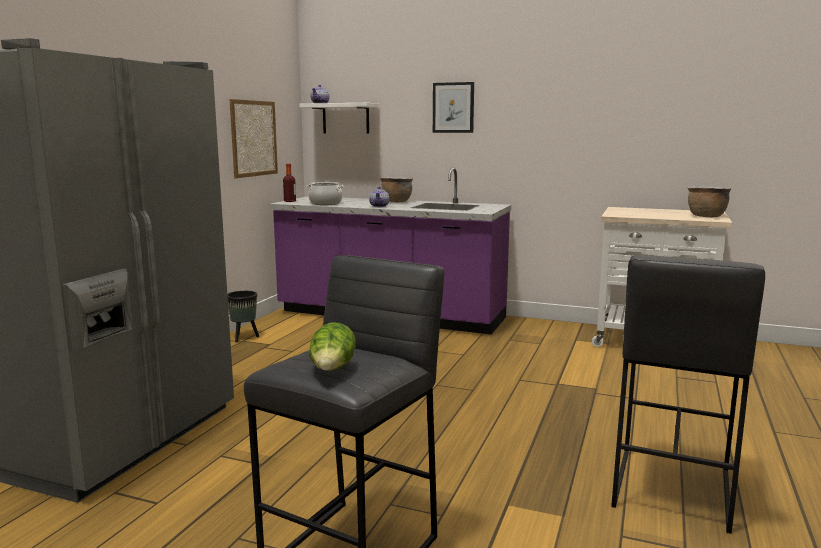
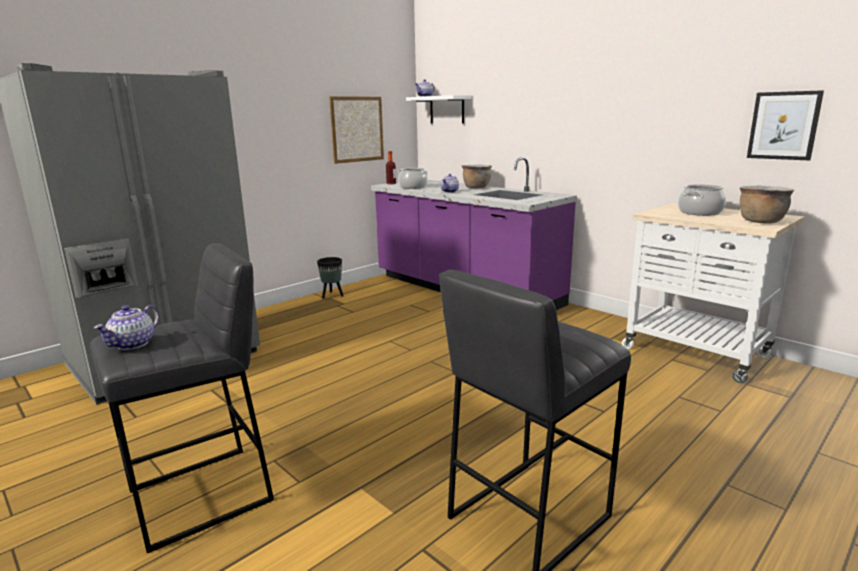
camera: 25 degrees right, 5 degrees up
(332, 369) = (133, 344): lettuce -> teapot
(453, 107) = (531, 97): picture -> picture (783, 125)
(649, 212) = (700, 212): none -> cooking pot

